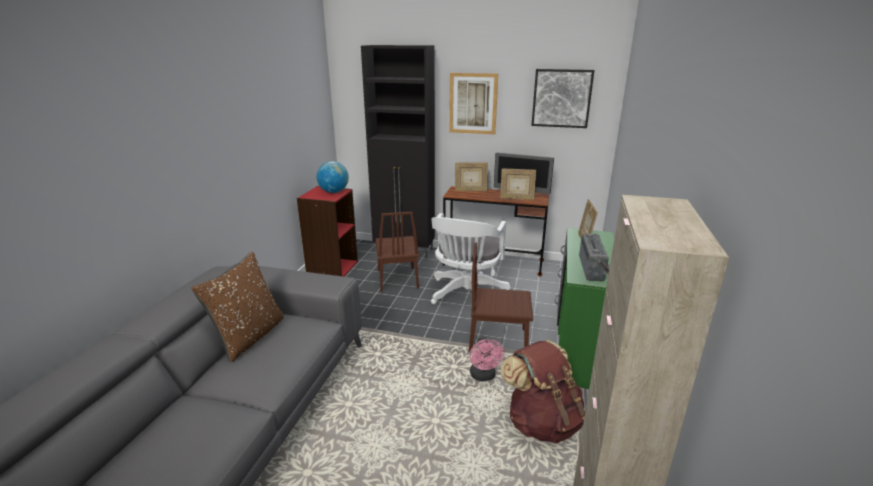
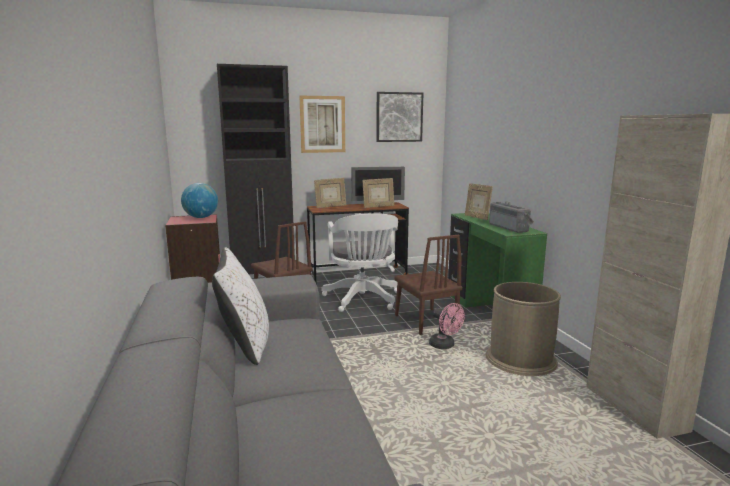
camera: 30 degrees left, 10 degrees down
(250, 337) = (245, 344): brown pillow -> white pillow
(498, 340) = (426, 321): brown chair -> brown chair turned 90 degrees counterclockwise
(542, 422) = (520, 359): brown backpack -> brown trash can

